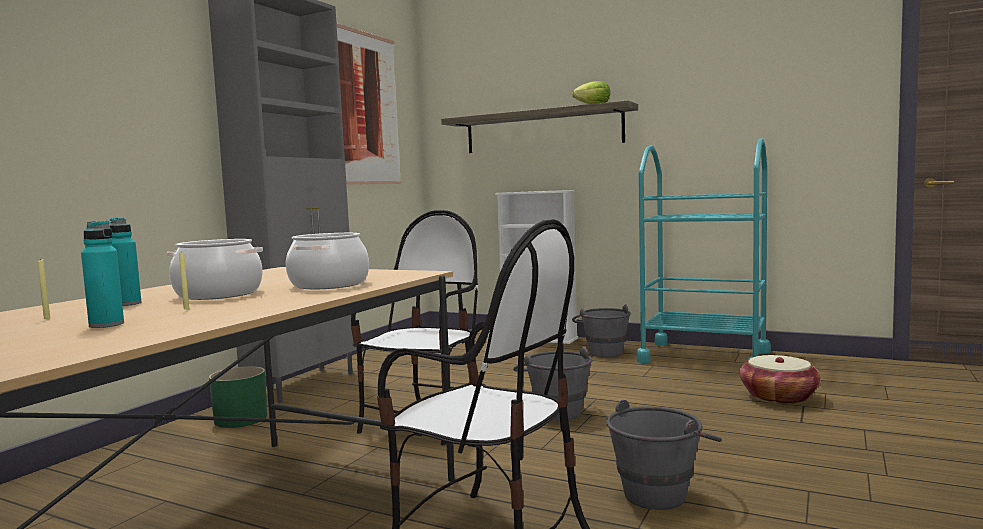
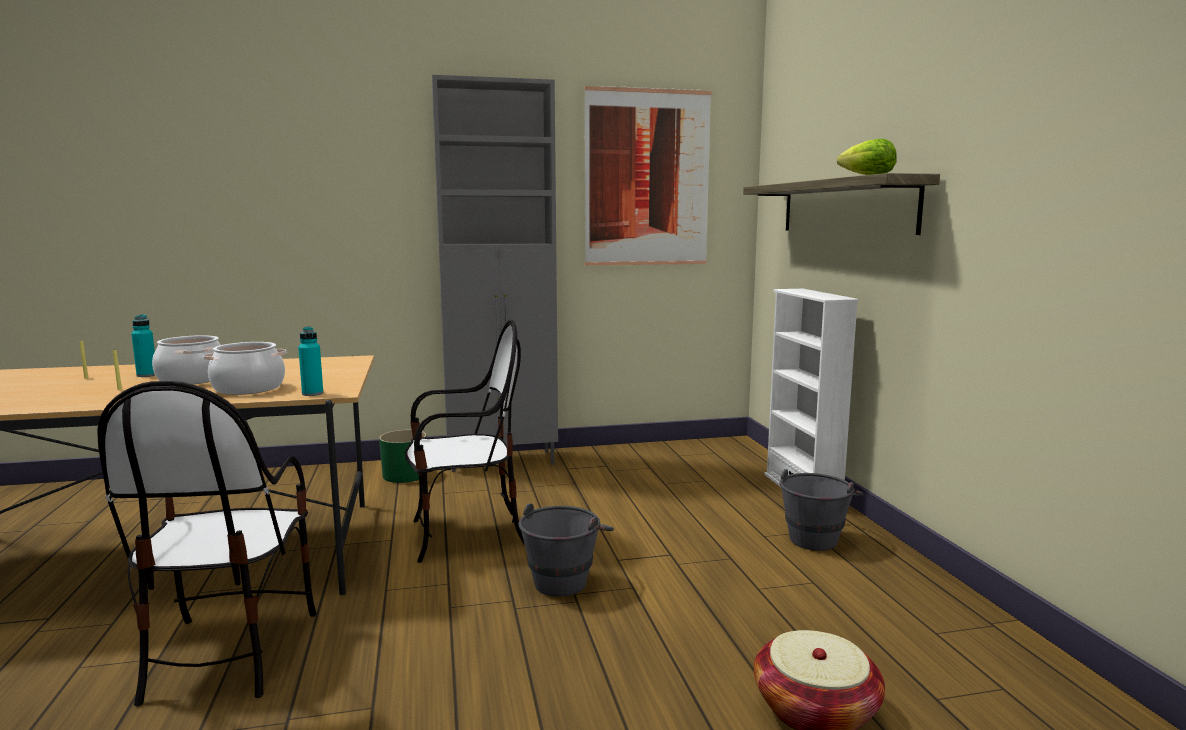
camera: 50 degrees right, 5 degrees up
(106, 325) = (52, 392): turquoise bottle -> turquoise bottle (312, 393)
(662, 491) = (388, 707): grey bucket -> none
(704, 356) = (917, 604): turquoise cart -> none

